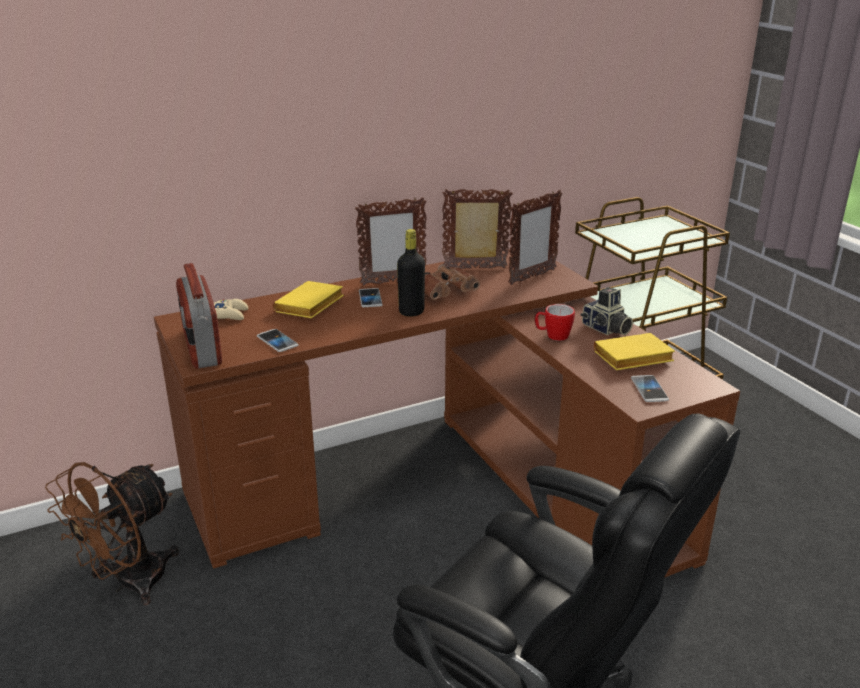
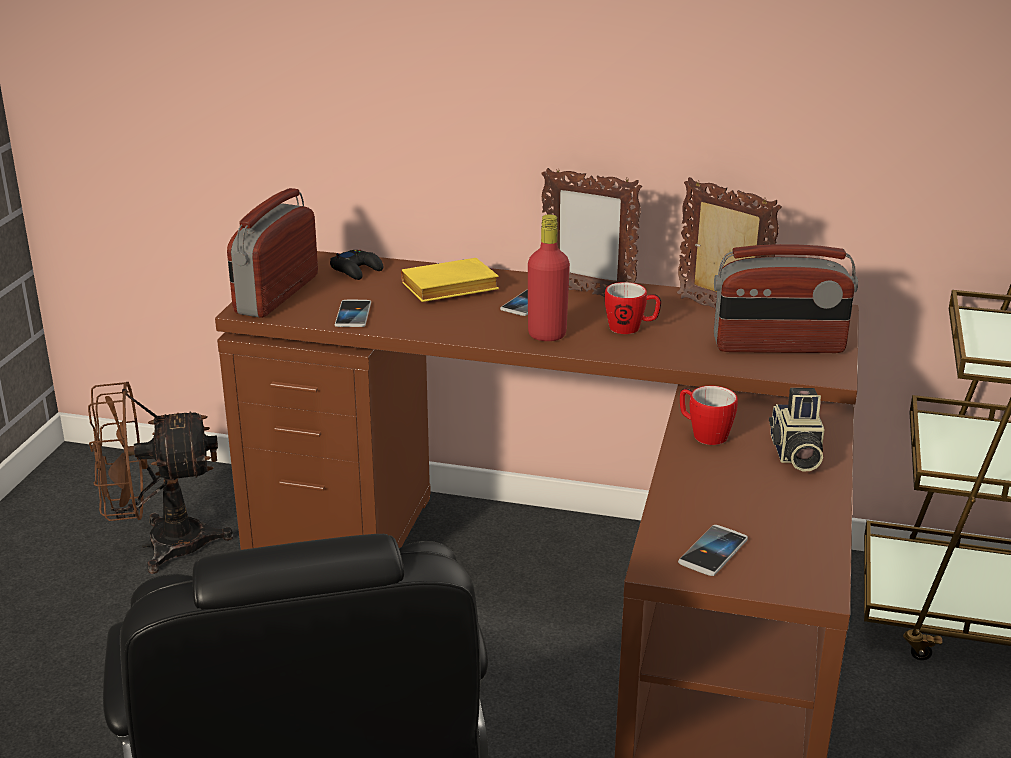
camera: 40 degrees right, 0 degrees up
(230, 314) = (357, 270): beige game controller -> black game controller
(411, 312) = (547, 335): black bottle -> red bottle
(448, 293) = (631, 328): brown binoculars -> mug
(531, 277) = (778, 346): picture frame -> radio
(631, 359) = (761, 505): yellow book -> none

